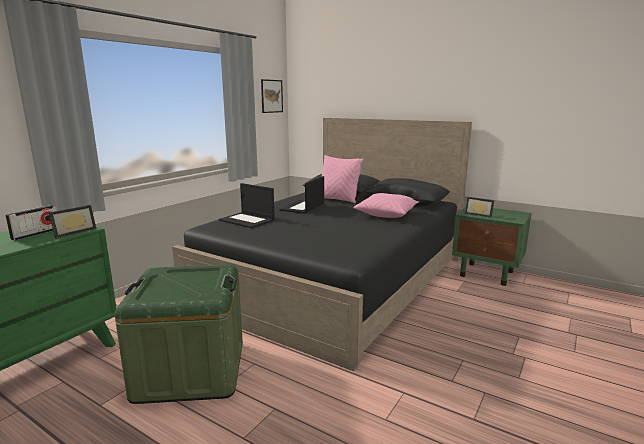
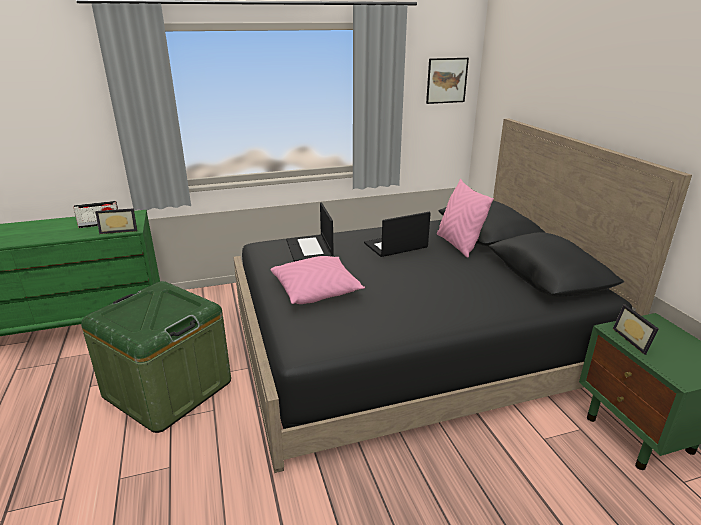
camera: 40 degrees right, 10 degrees up
(386, 214) = (473, 291): pink pillow -> pink pillow (316, 290)

